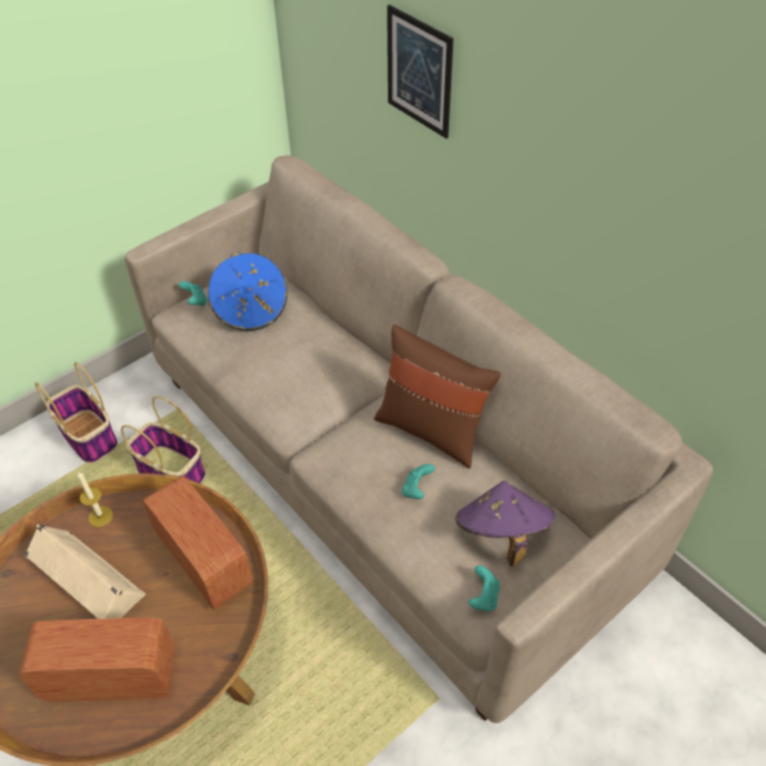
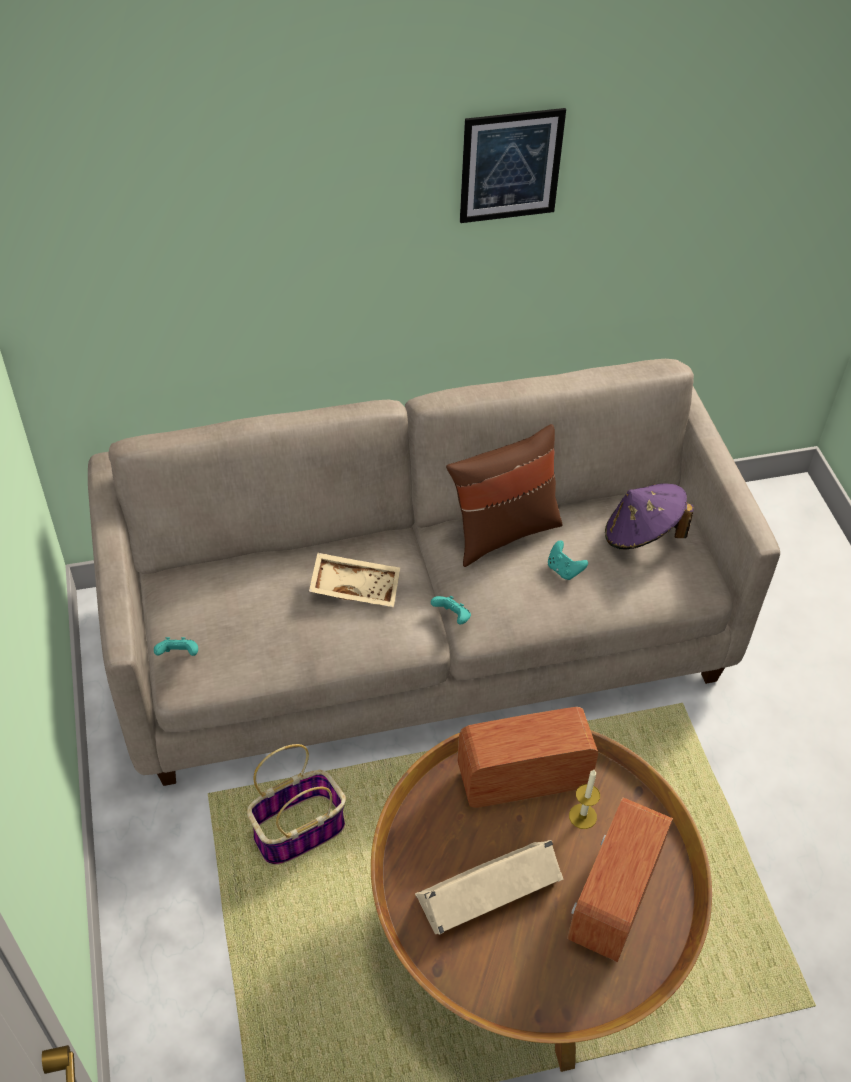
camera: 65 degrees left, 0 degrees up
(89, 437) = (184, 904): basket -> none
(100, 516) = (412, 857): candle -> candle (582, 816)
(251, 309) = (241, 606): blue hat -> none
(306, 360) = (355, 586): none -> beige tray
(419, 72) = (275, 249): picture -> picture (511, 166)
(483, 597) = (692, 575): turquoise game controller -> turquoise game controller (452, 617)

